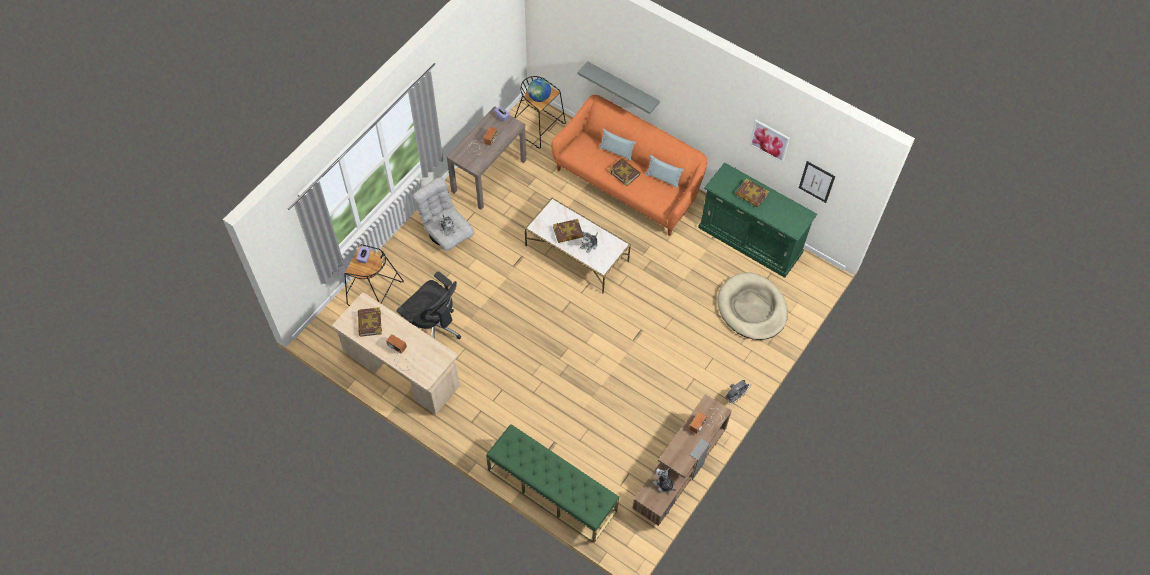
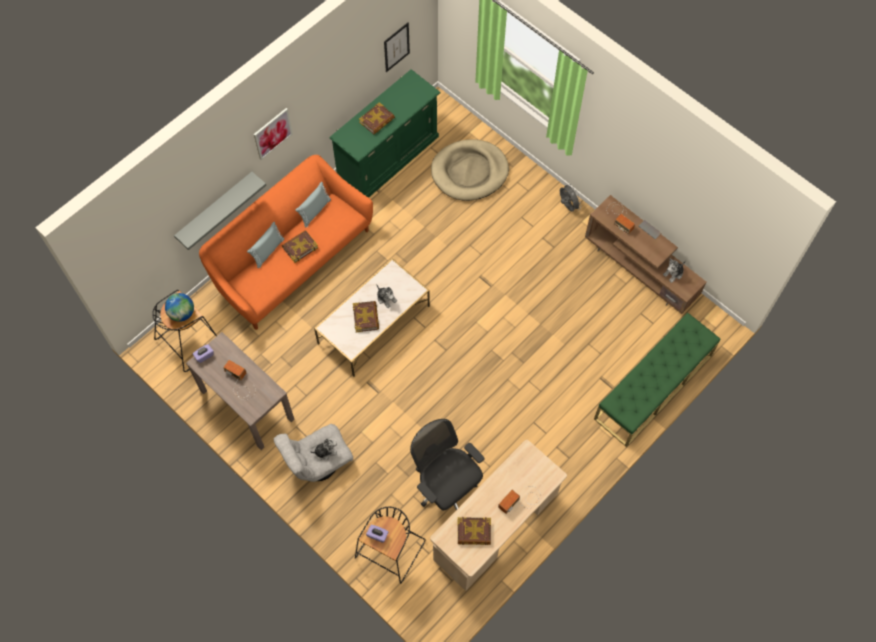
camera: 80 degrees left, 5 degrees up
(434, 327) = (445, 487): office chair -> office chair turned 90 degrees counterclockwise
(769, 140) = (350, 68): picture -> picture (272, 133)

